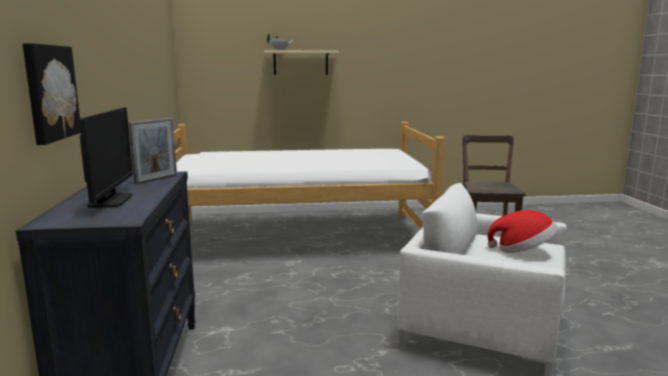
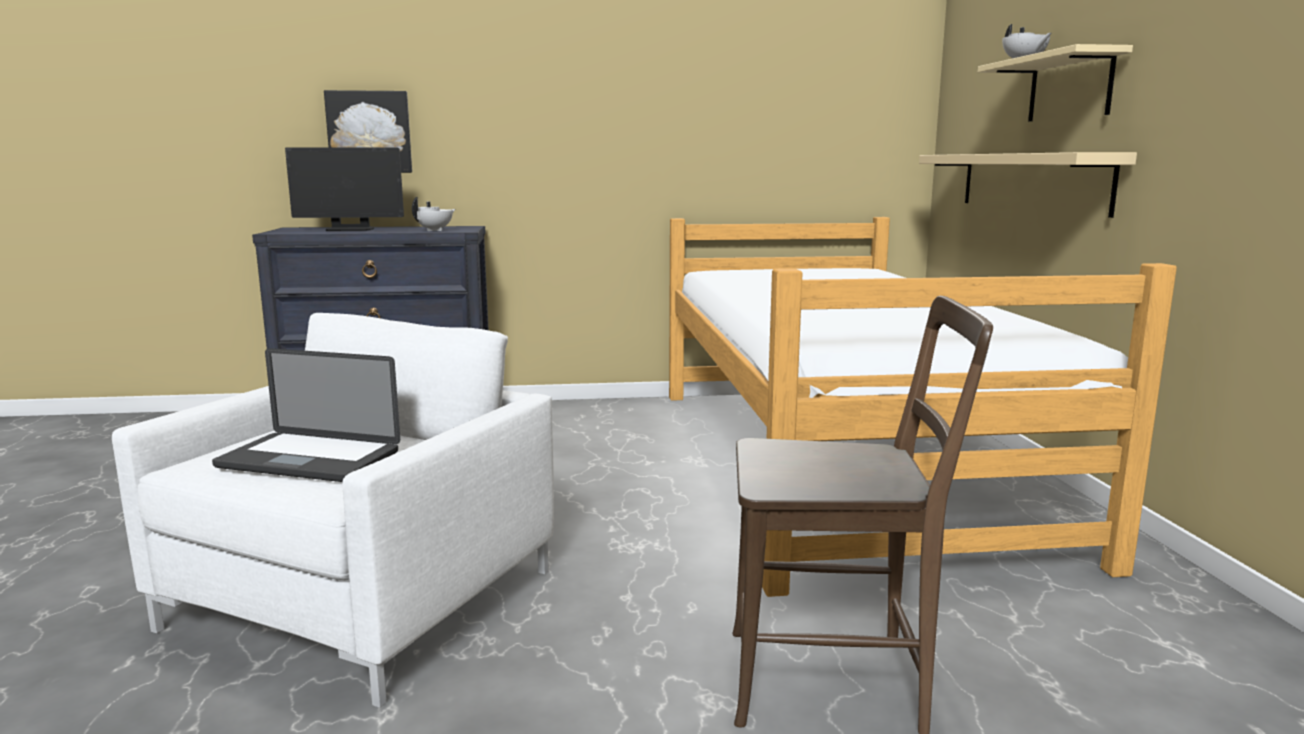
camera: 90 degrees right, 0 degrees up
(156, 179) = (435, 230): picture frame -> white teapot
(280, 99) = (1031, 181): none -> beige shelf
(523, 251) = (309, 460): hat -> laptop

